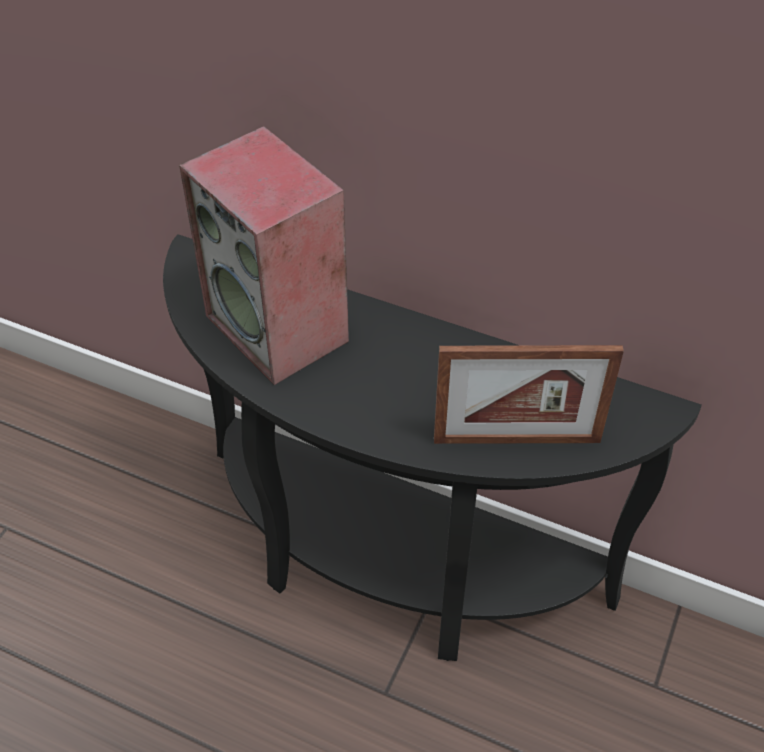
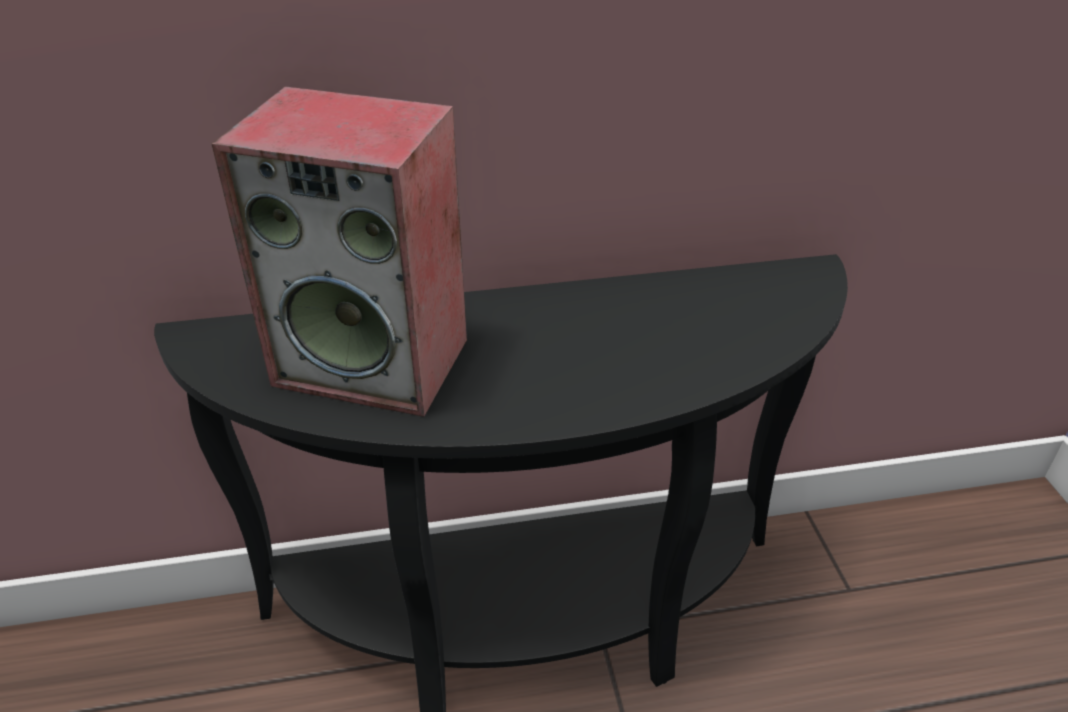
camera: 35 degrees left, 10 degrees down
(516, 440) = (726, 349): picture frame -> none

